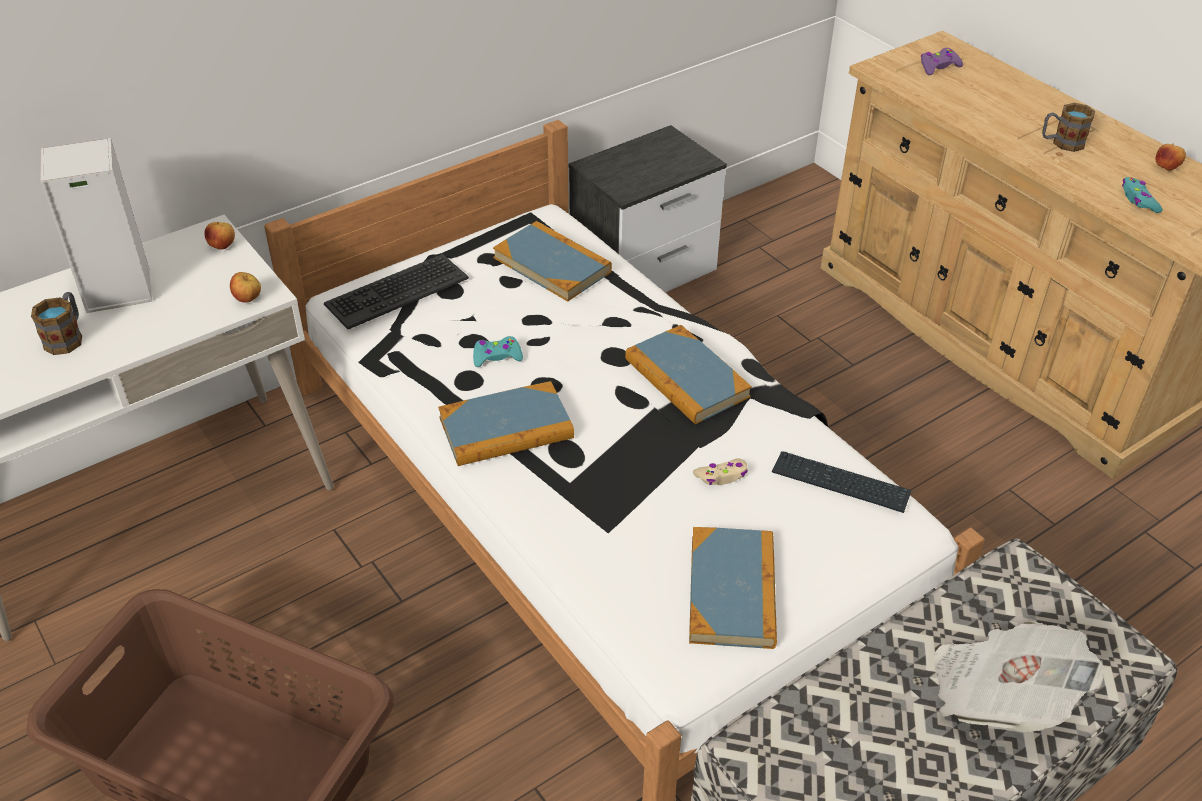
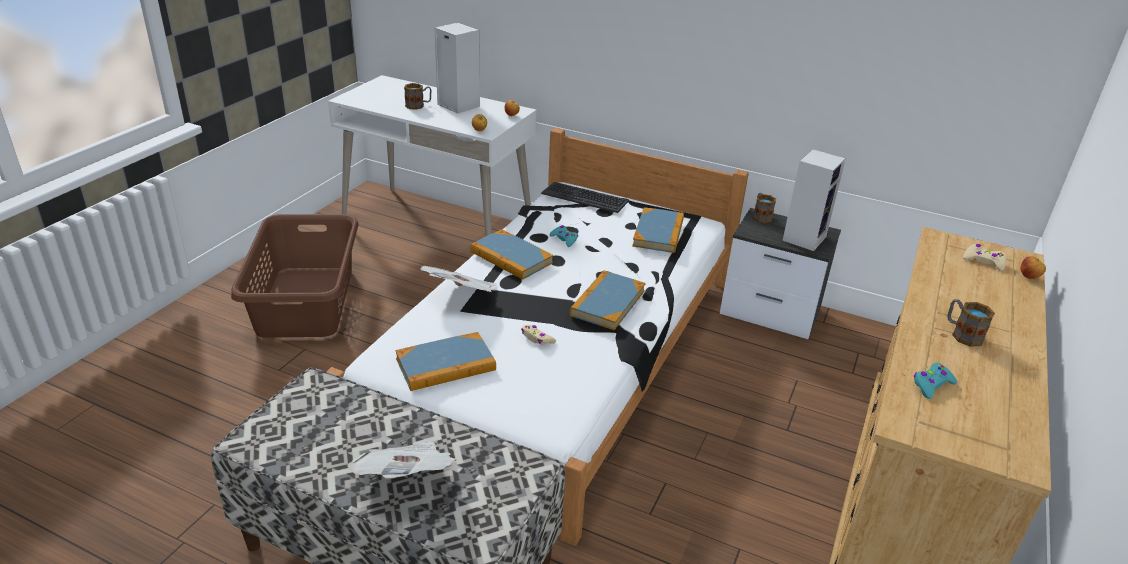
camera: 60 degrees right, 10 degrees down
(571, 517) = (462, 296): none -> newspaper
(596, 165) = (761, 216): none -> mug
(669, 158) = (804, 237): none -> speaker
(840, 483) = (570, 387): keyboard -> none
(938, 67) = (983, 261): purple game controller -> beige game controller
(1166, 168) = (1007, 395): apple -> apple (1029, 277)

